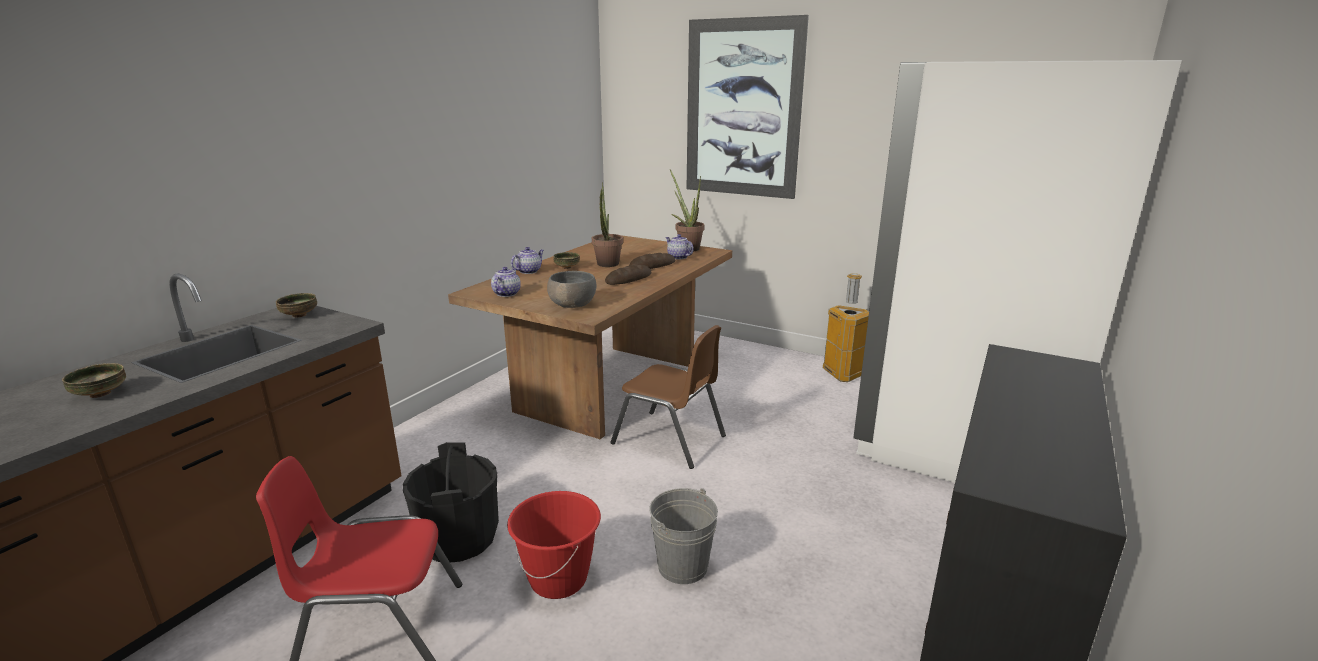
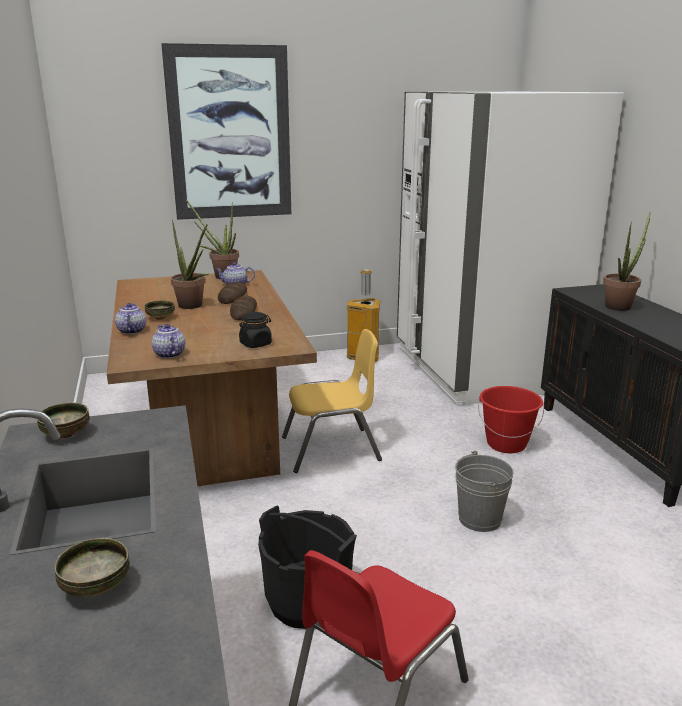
camera: 45 degrees left, 0 degrees up
(559, 579) = (428, 575): red bucket -> red bucket (506, 444)
(572, 305) = (256, 344): grey bowl -> black jar
(669, 440) = (331, 449): brown chair -> yellow chair
(1030, 391) = (620, 306): none -> potted plant

